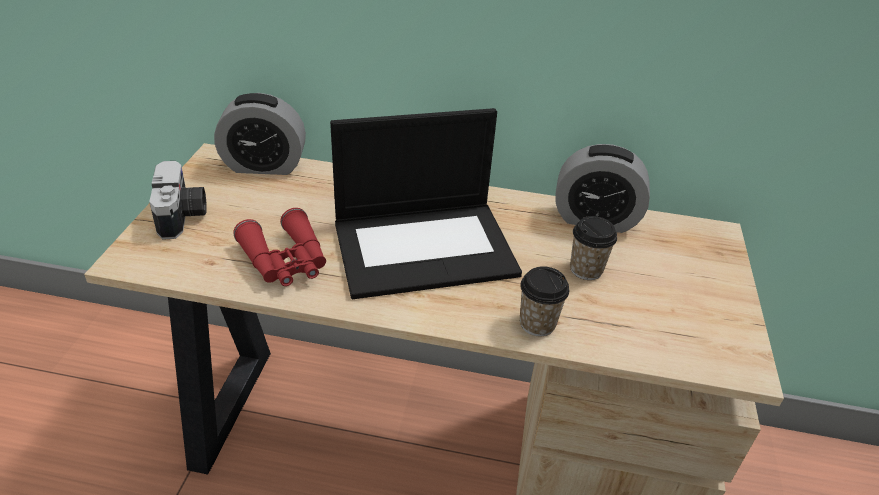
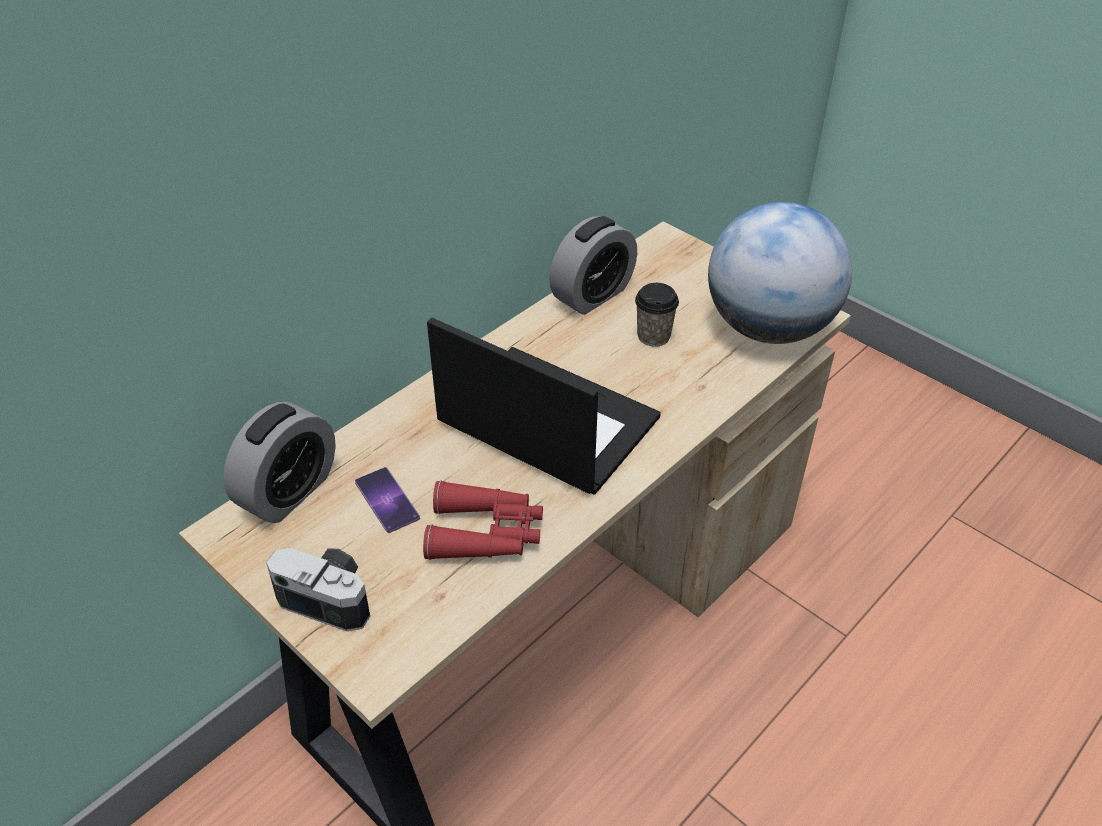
camera: 55 degrees left, 5 degrees up
(285, 205) = (387, 500): none -> phone
(426, 247) = (545, 421): laptop -> laptop turned 75 degrees counterclockwise
(537, 323) = (697, 398): cup -> none
(685, 340) = (768, 328): none -> globe

